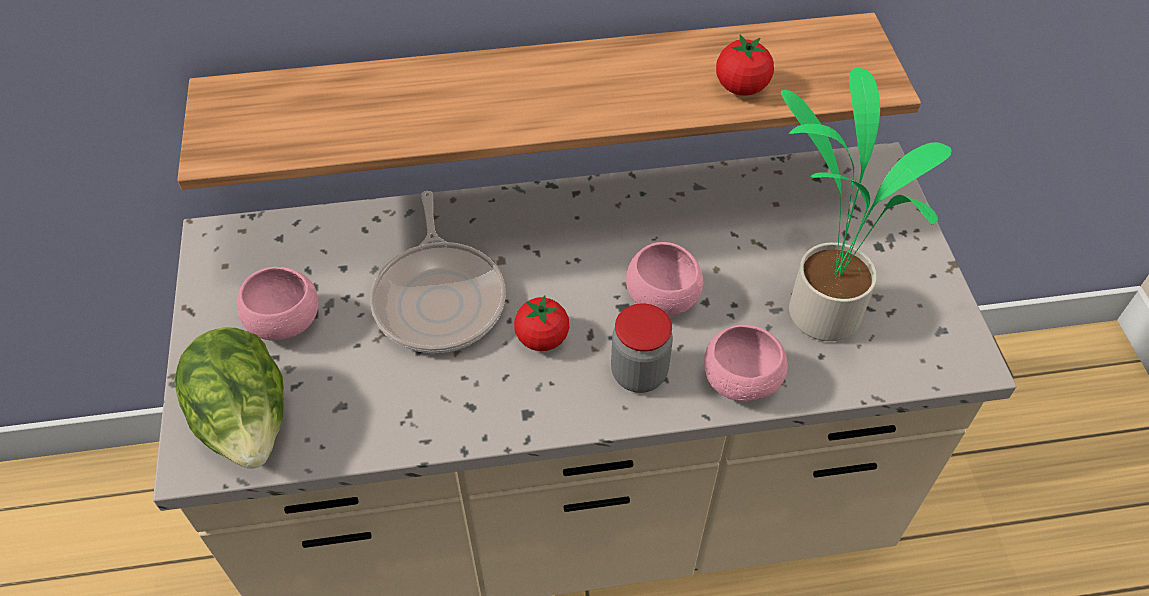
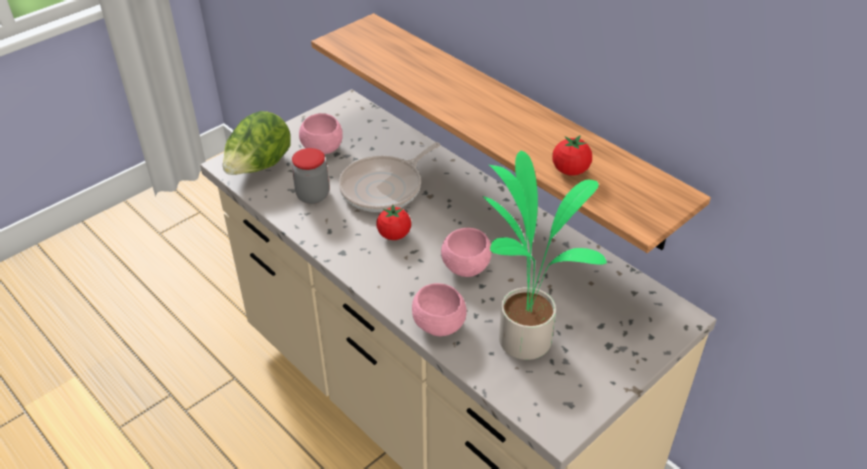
camera: 55 degrees right, 10 degrees down
(639, 373) = (406, 281): jar -> jar (313, 195)

